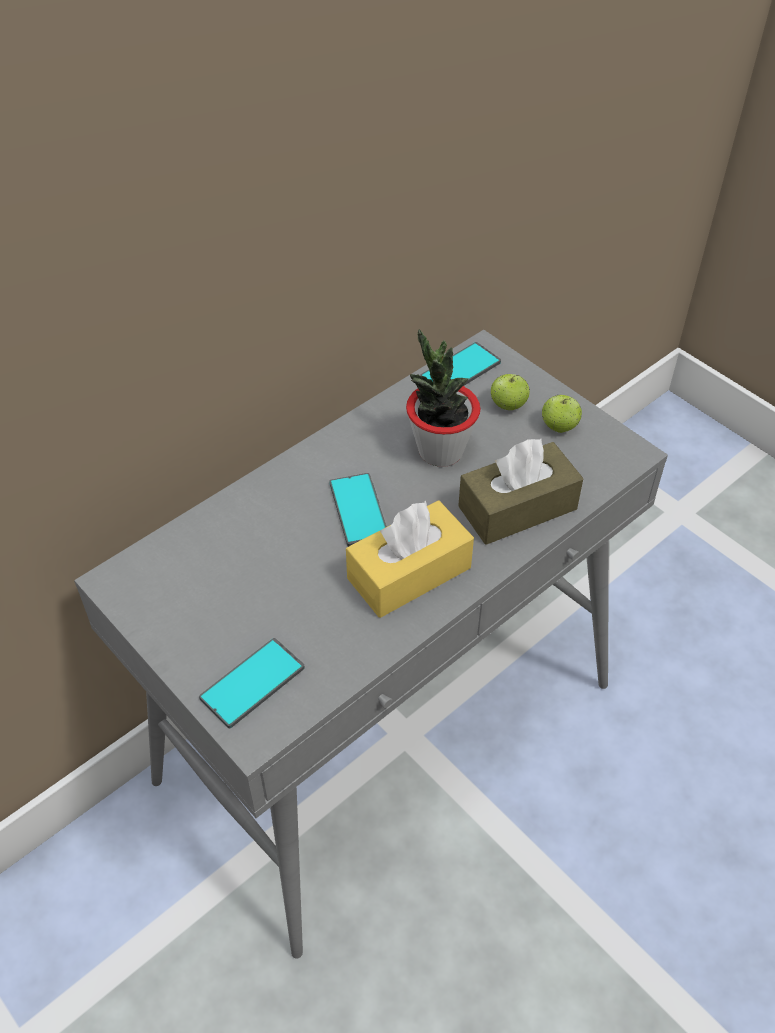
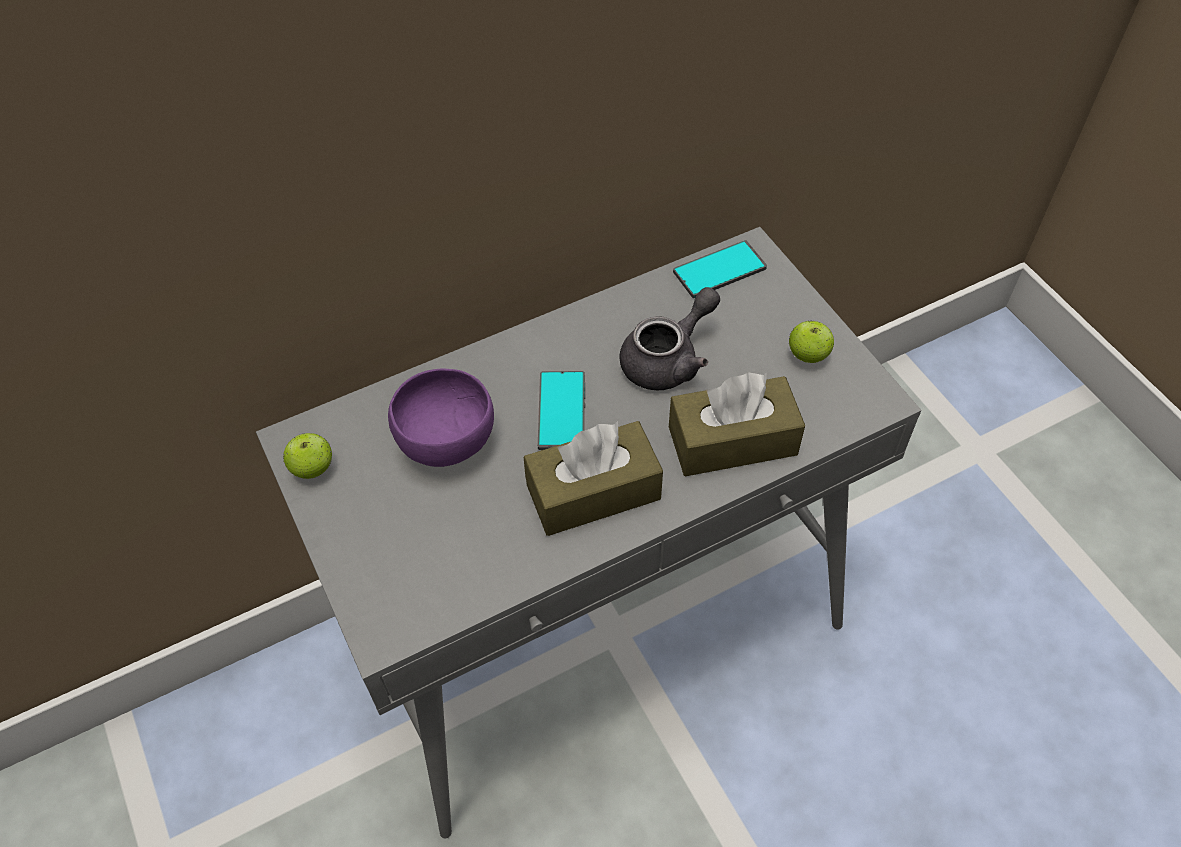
camera: 15 degrees right, 5 degrees up
(252, 683) = (397, 579): phone -> none
(260, 555) = (446, 441): none -> purple bowl
(409, 573) = (593, 492): yellow tissue box -> brown tissue box
(440, 451) = (668, 359): potted plant -> grey teapot
(508, 405) = (759, 320): apple -> apple (313, 468)

